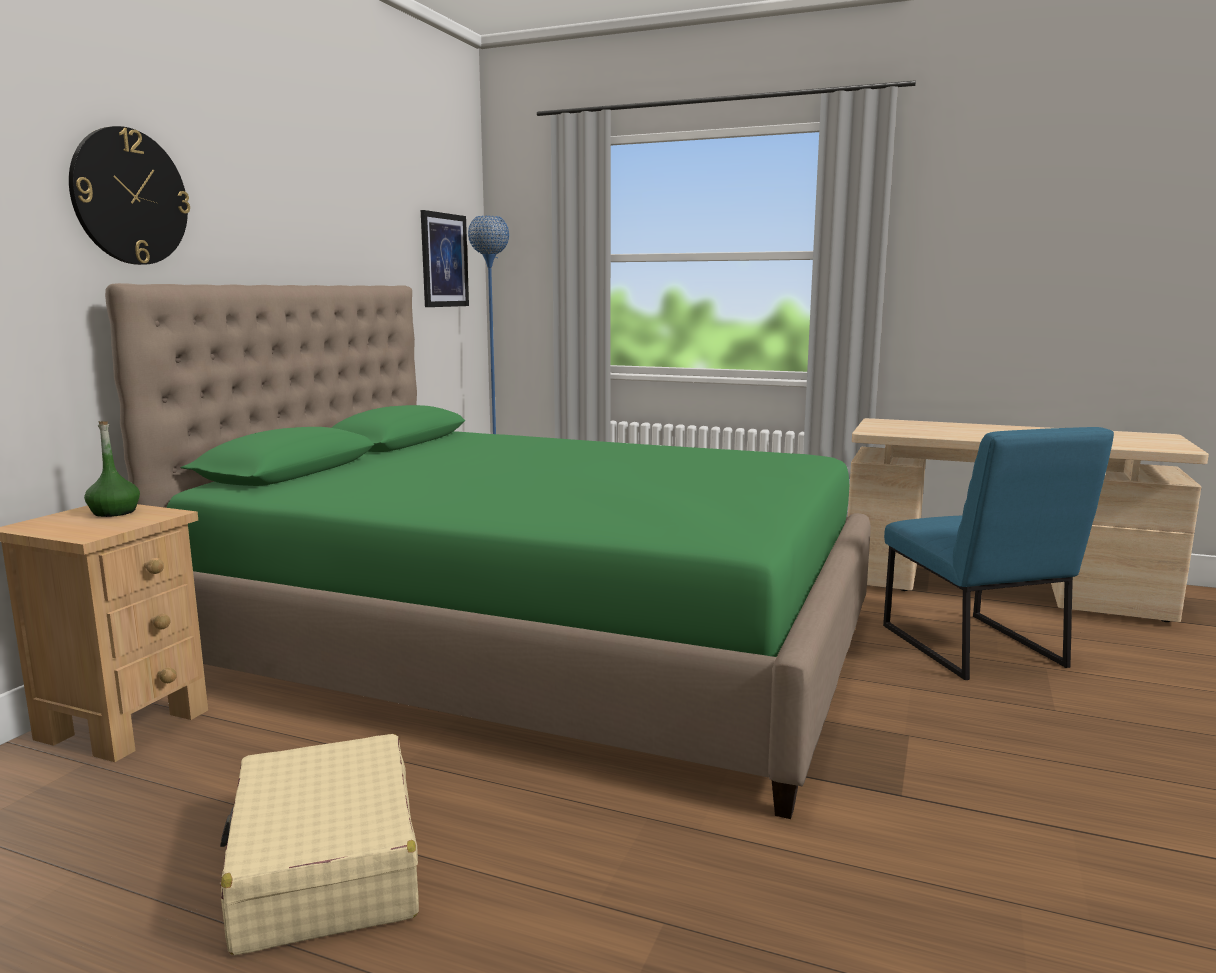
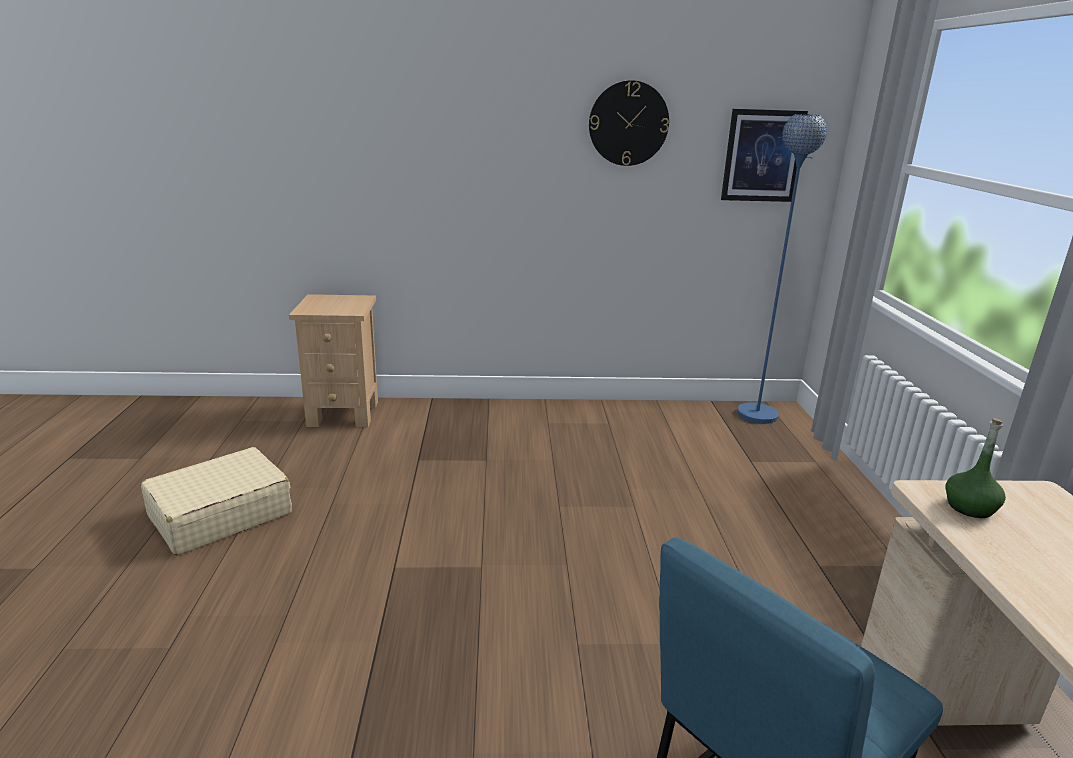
camera: 65 degrees right, 10 degrees up
(114, 512) = (350, 303): green bottle -> green bottle (969, 507)
(129, 197) = (414, 117): wall clock -> wall clock (628, 123)
(537, 645) = (527, 500): green bed -> none

